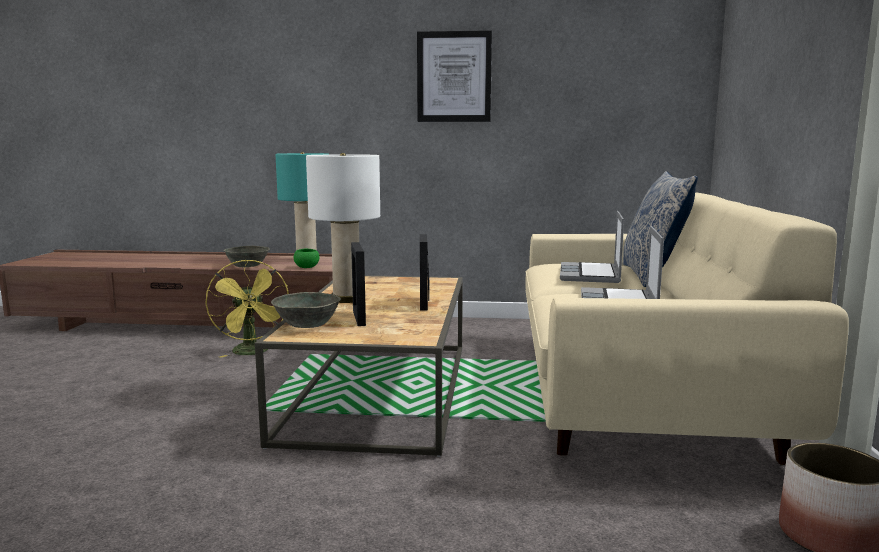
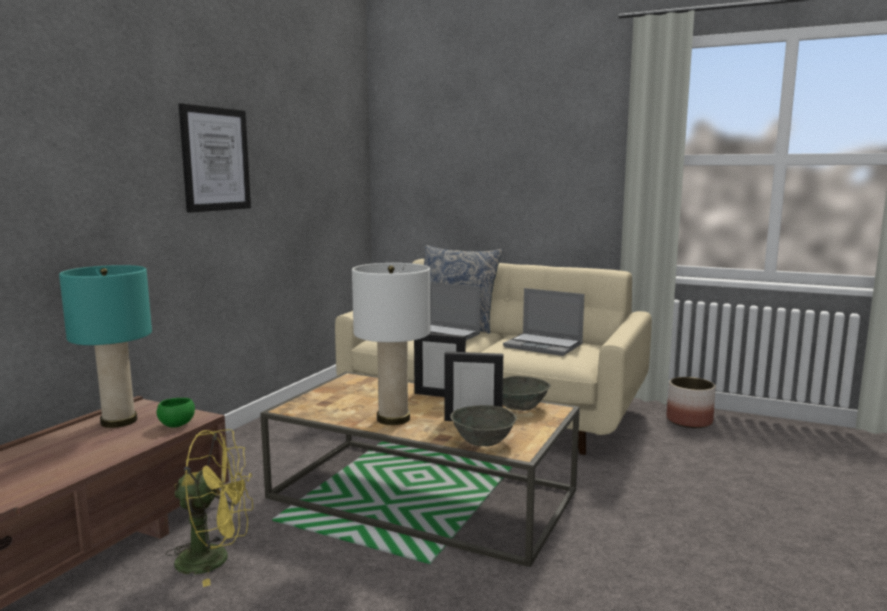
camera: 70 degrees left, 0 degrees up
(248, 266) = (97, 457): grey bowl -> grey bowl (519, 406)

